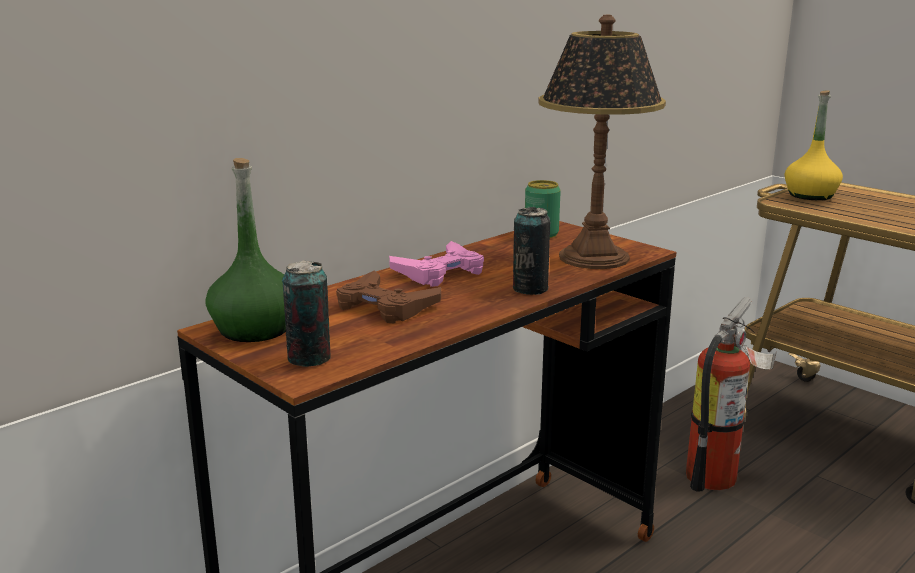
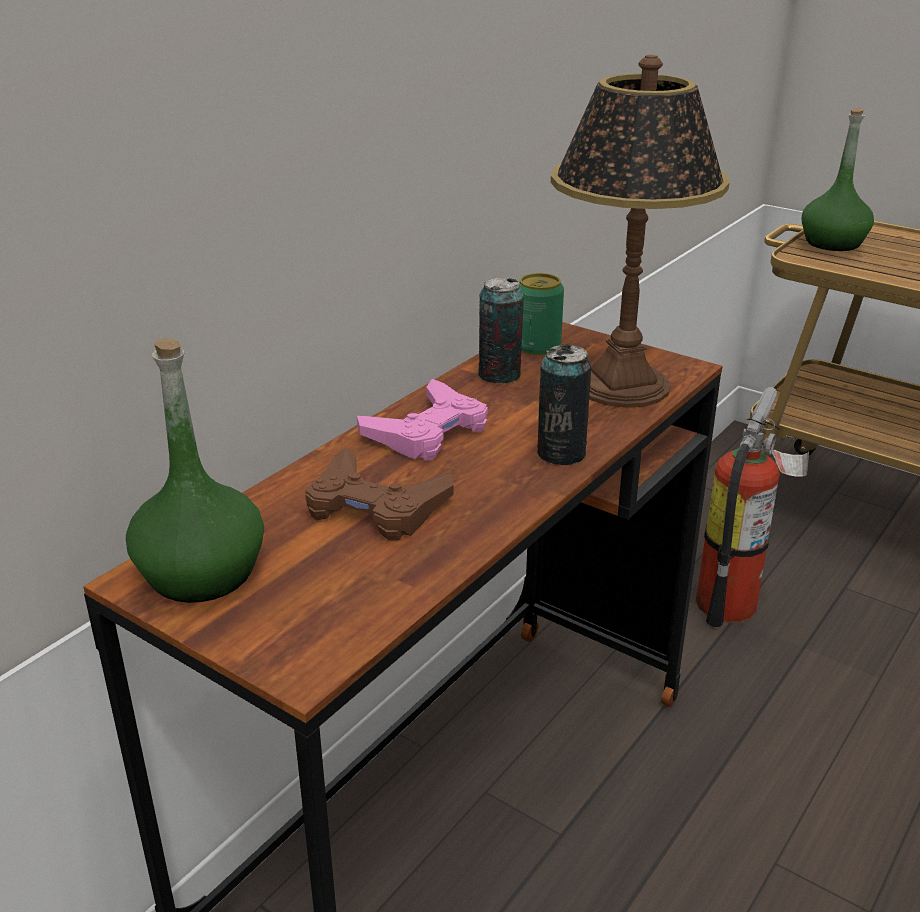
camera: 10 degrees left, 10 degrees up
(309, 358) = (301, 626): can -> can (499, 375)
(810, 195) = (832, 243): yellow bottle -> green bottle

